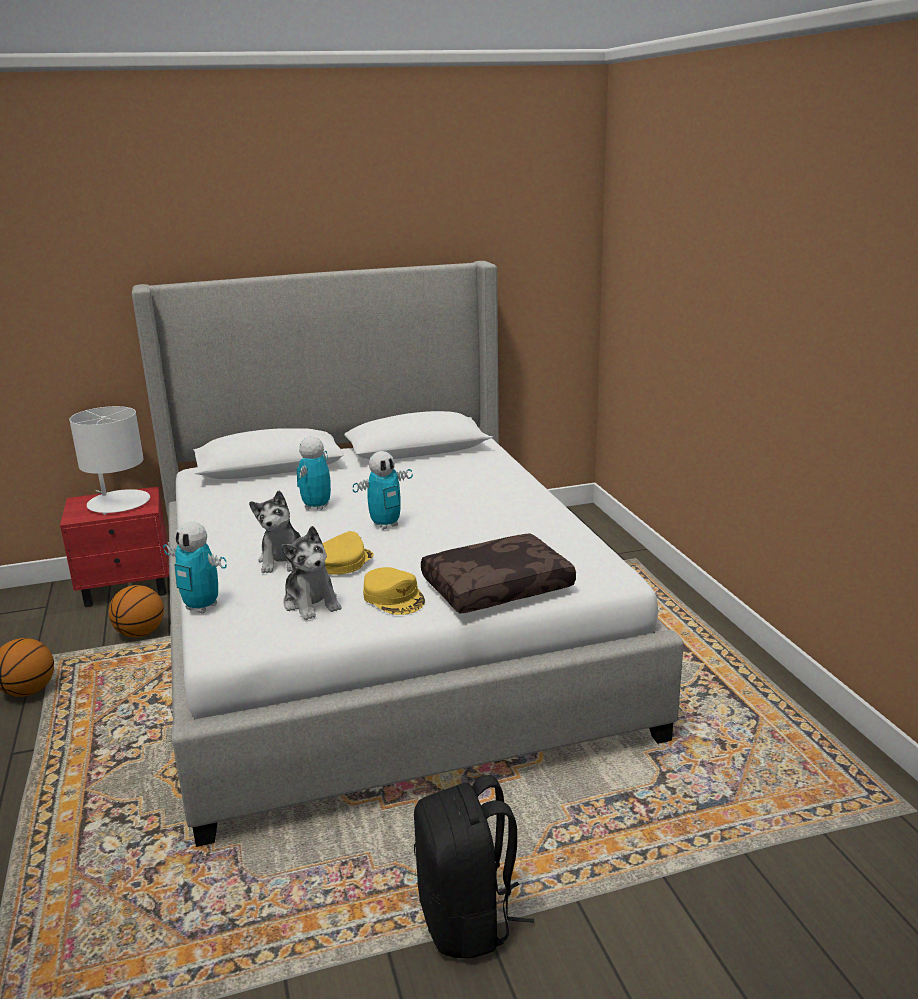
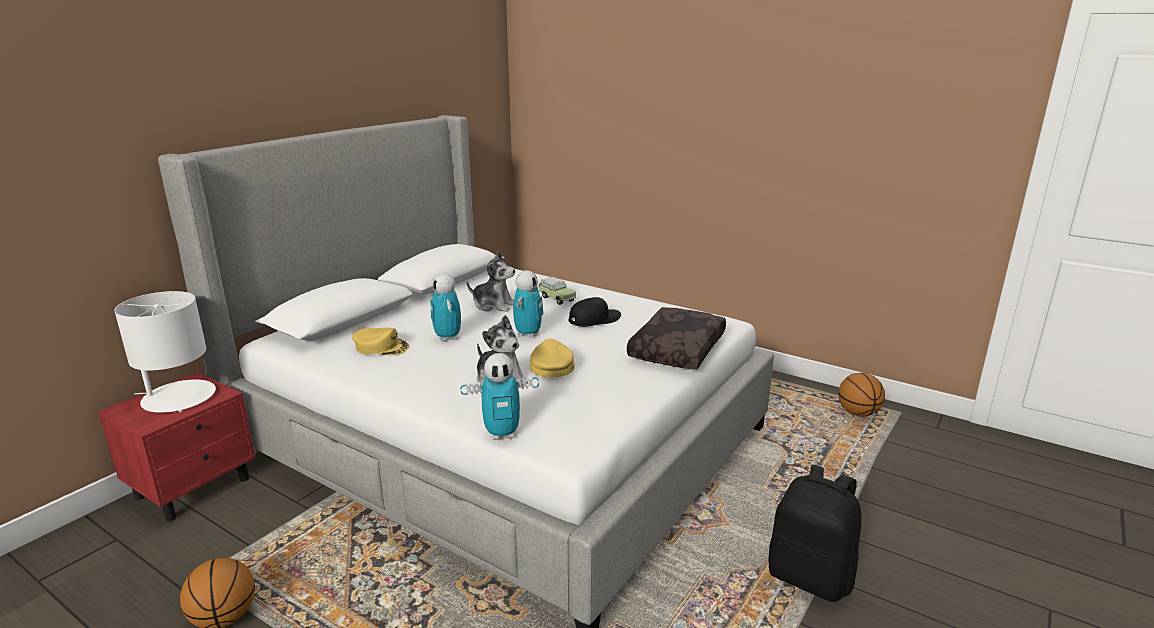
camera: 40 degrees left, 0 degrees up
(140, 633) = (274, 519): basketball -> basketball (858, 413)
(311, 603) = (581, 400): plush toy -> plush toy (494, 305)
(394, 597) = (629, 376): yellow cap -> yellow cap (381, 347)
(476, 529) = (594, 319): none -> black cap
(481, 496) = (556, 298): none -> toy car

